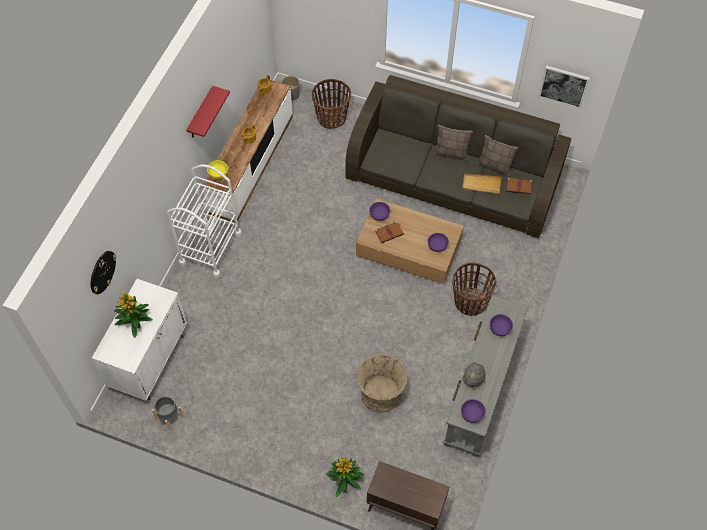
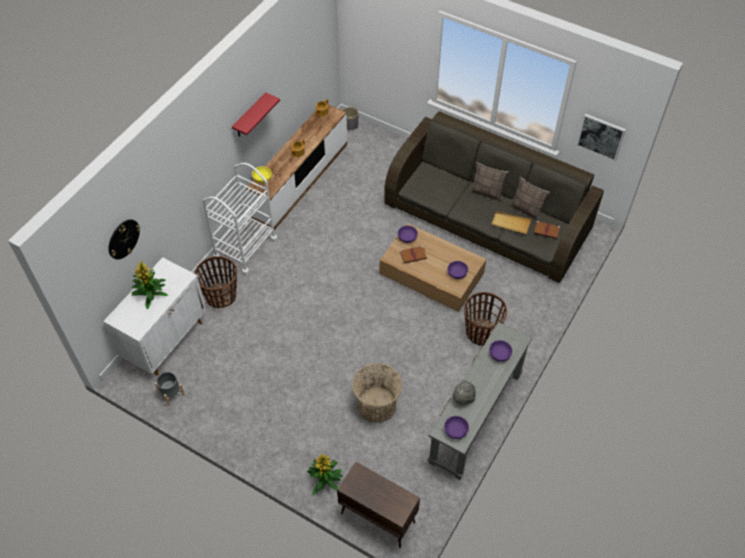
camera: 10 degrees right, 5 degrees down
(331, 118) = (383, 150): basket -> basket (221, 296)

